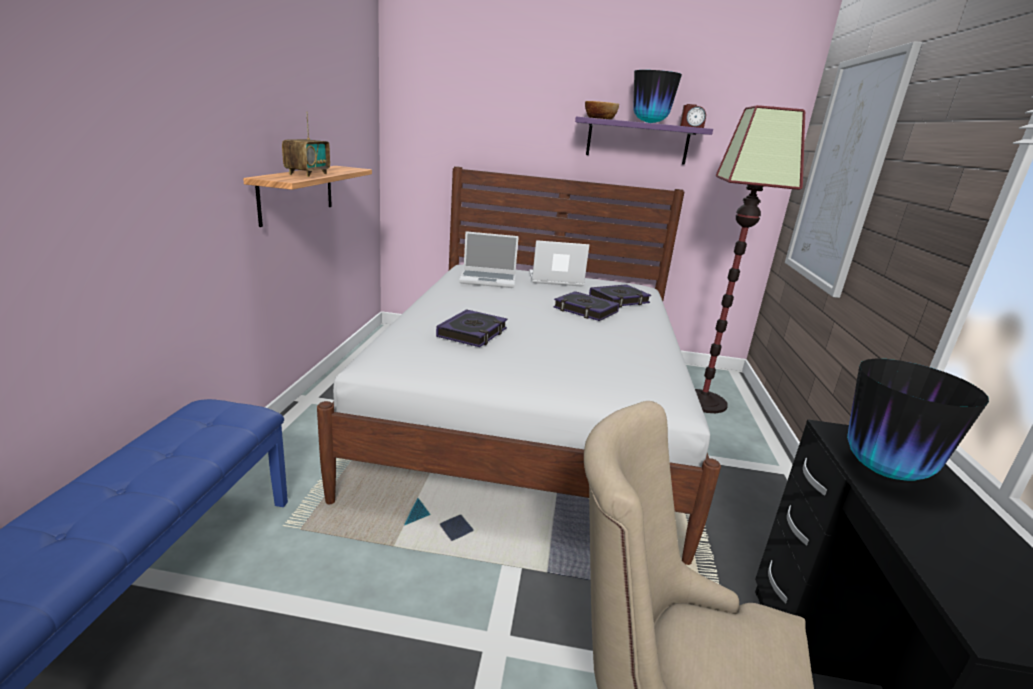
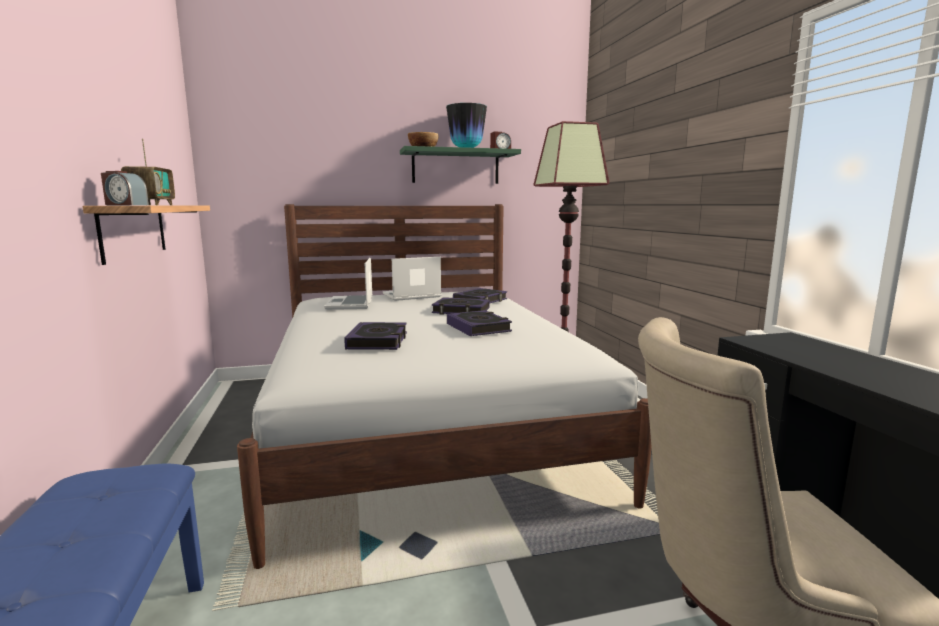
camera: 20 degrees left, 10 degrees down
(278, 177) = (125, 205): none -> alarm clock
(488, 280) = (351, 304): laptop -> laptop turned 105 degrees clockwise
(581, 337) = (478, 328): none -> book
(637, 141) = (455, 167): purple shelf -> green shelf
(843, 174) = (633, 171): picture -> none
(884, 471) = (805, 354): vase -> none

